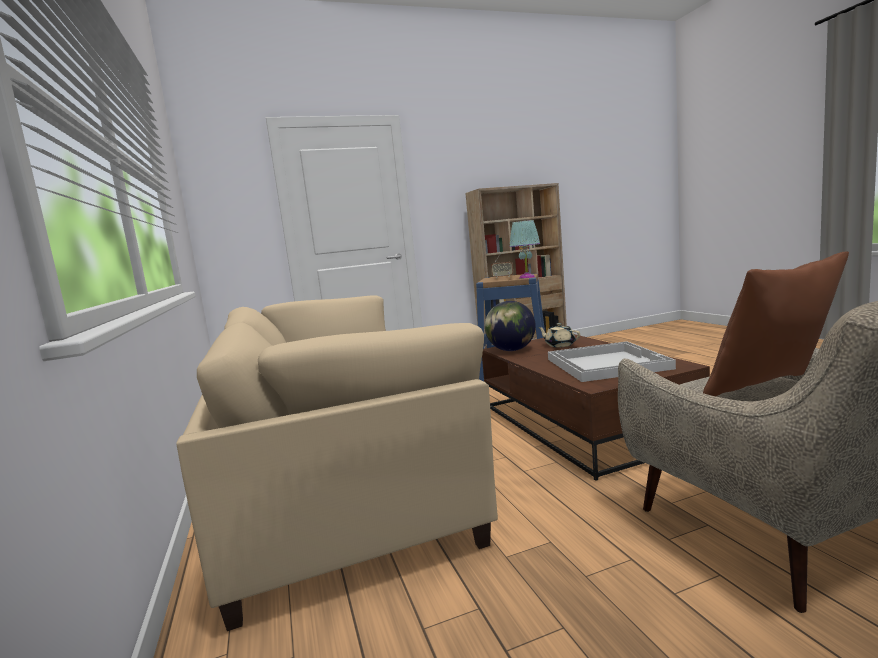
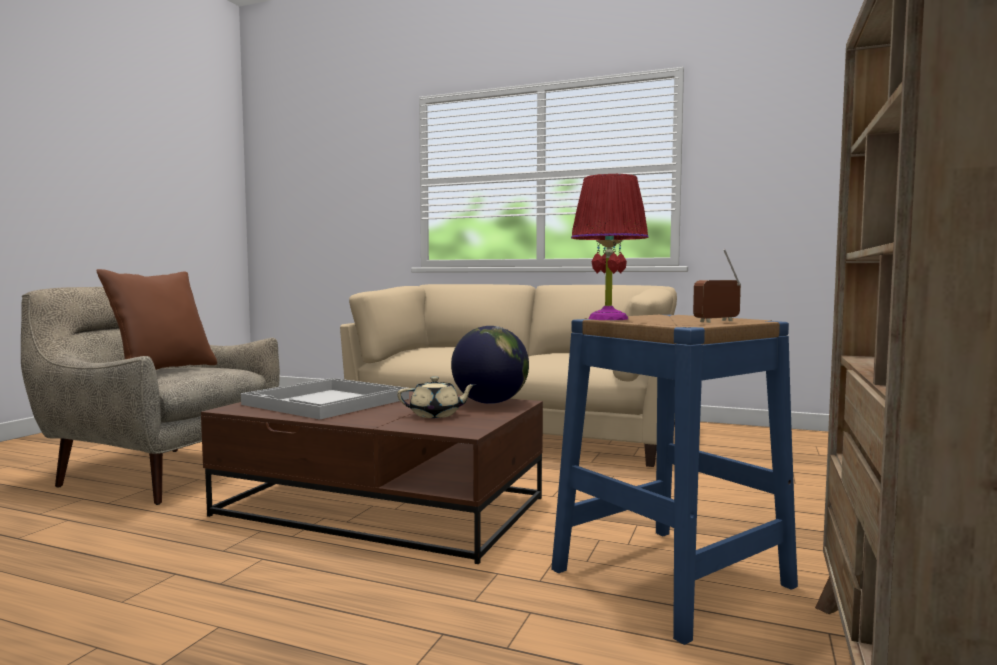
camera: 130 degrees right, 5 degrees down
(527, 277) = (608, 319): turquoise table lamp -> red table lamp

